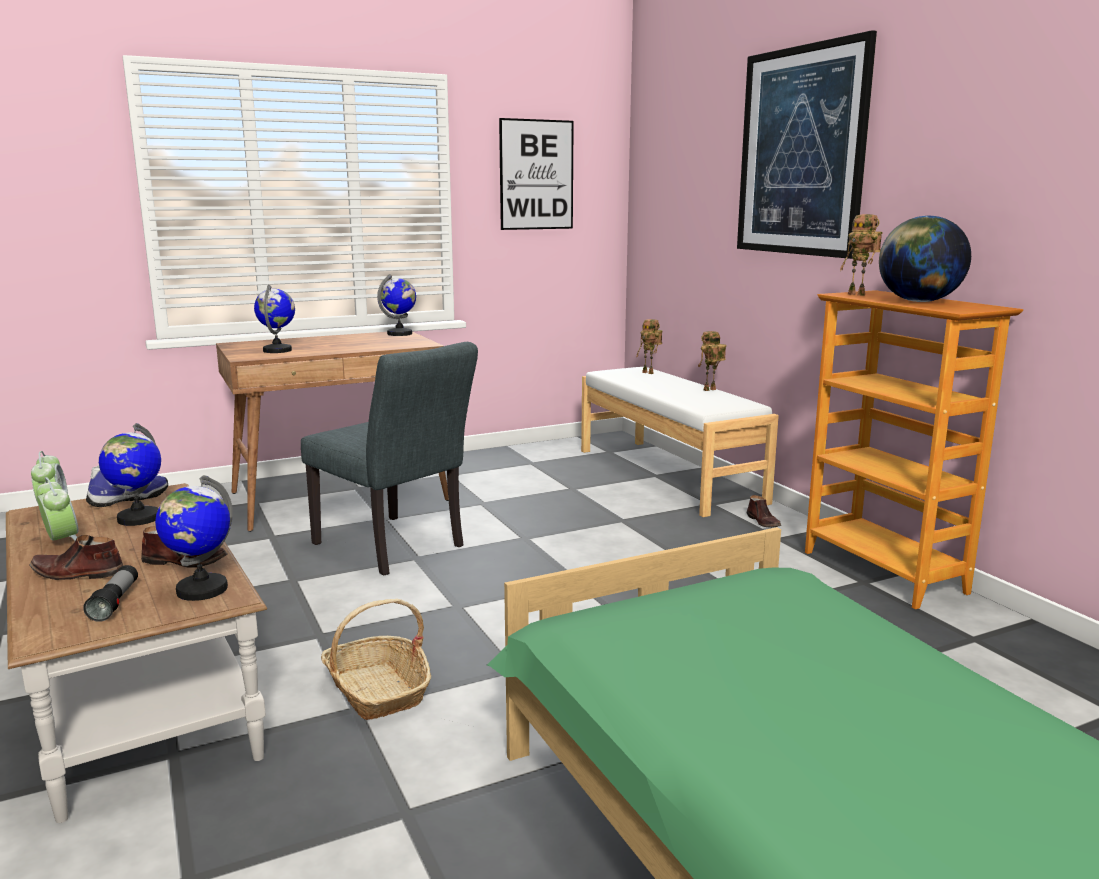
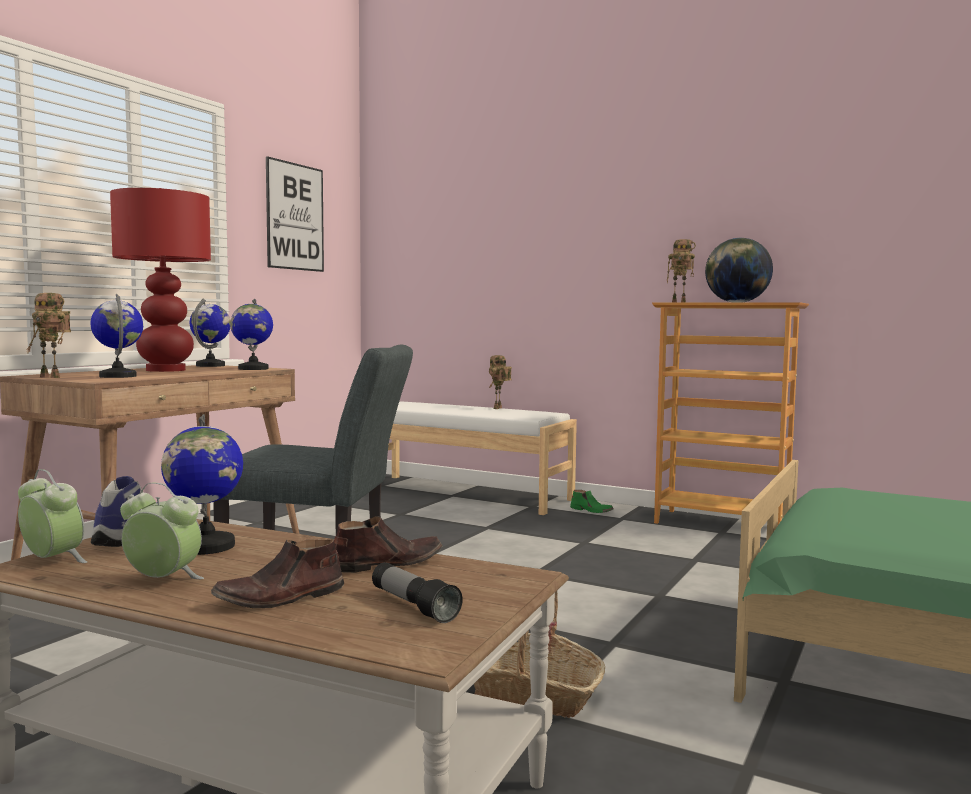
camera: 35 degrees left, 10 degrees down
(201, 590) = (475, 577): globe -> globe (253, 369)
(341, 341) = (166, 370): none -> red table lamp
(649, 373) = (418, 403): toy robot -> toy robot (52, 377)
(764, 522) = (592, 511): brown shoe -> green shoe
(801, 152) = (579, 200): picture -> none

